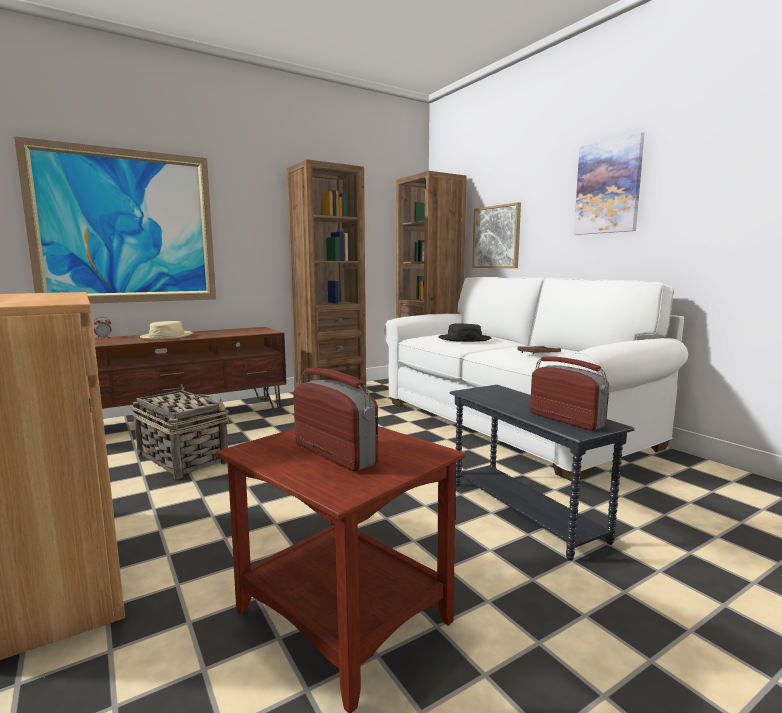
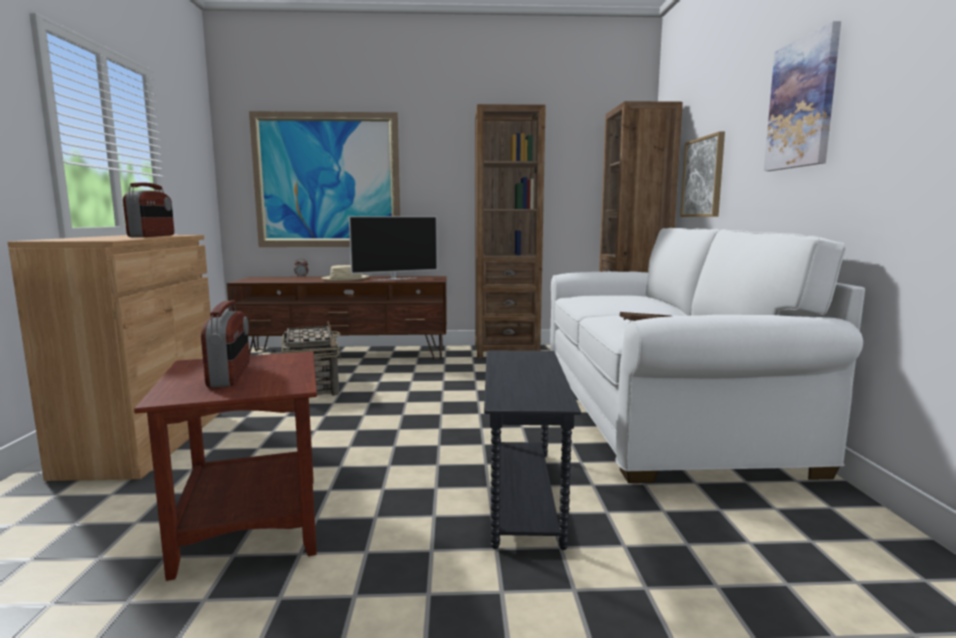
camera: 30 degrees right, 0 degrees up
(224, 333) = (394, 279): none -> television
(464, 339) = (613, 301): black hat -> none
(566, 420) = (524, 391): radio -> radio (152, 236)

